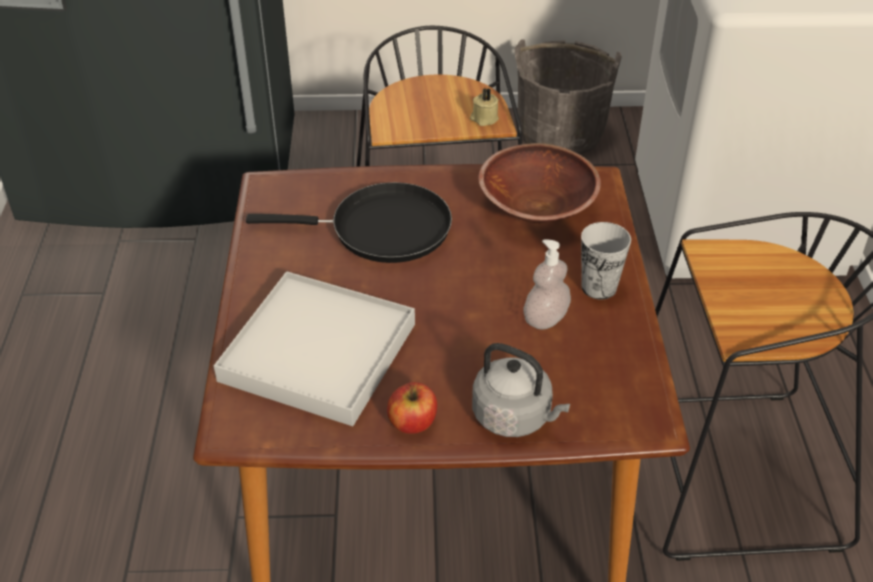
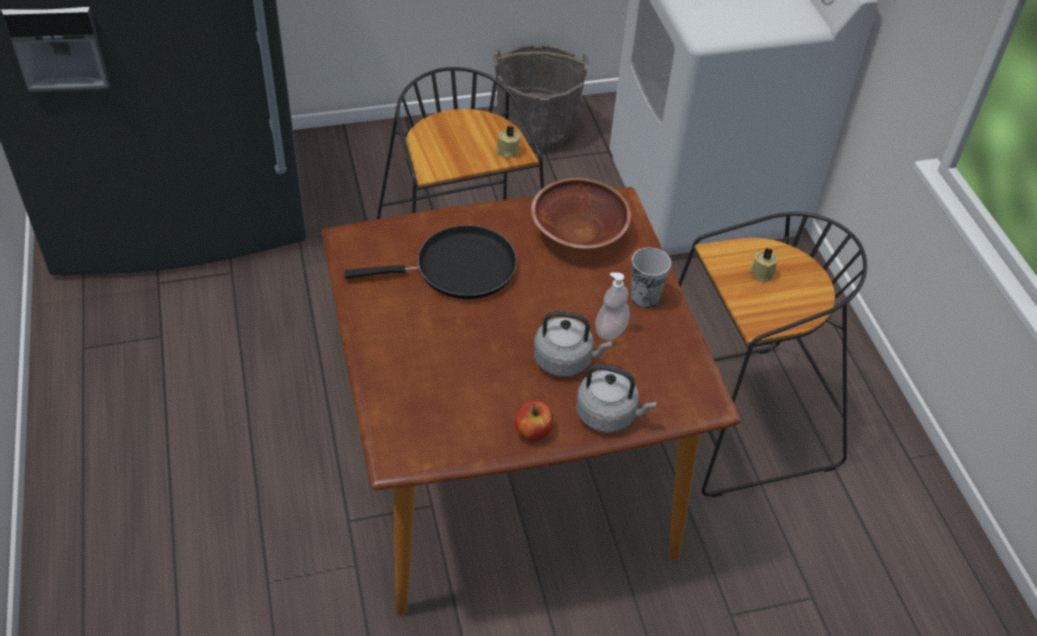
camera: 15 degrees left, 5 degrees up
(317, 352) = (441, 384): white tray -> none
(479, 345) = (566, 360): none -> grey kettle
(762, 280) = (762, 272): none -> beige candle

